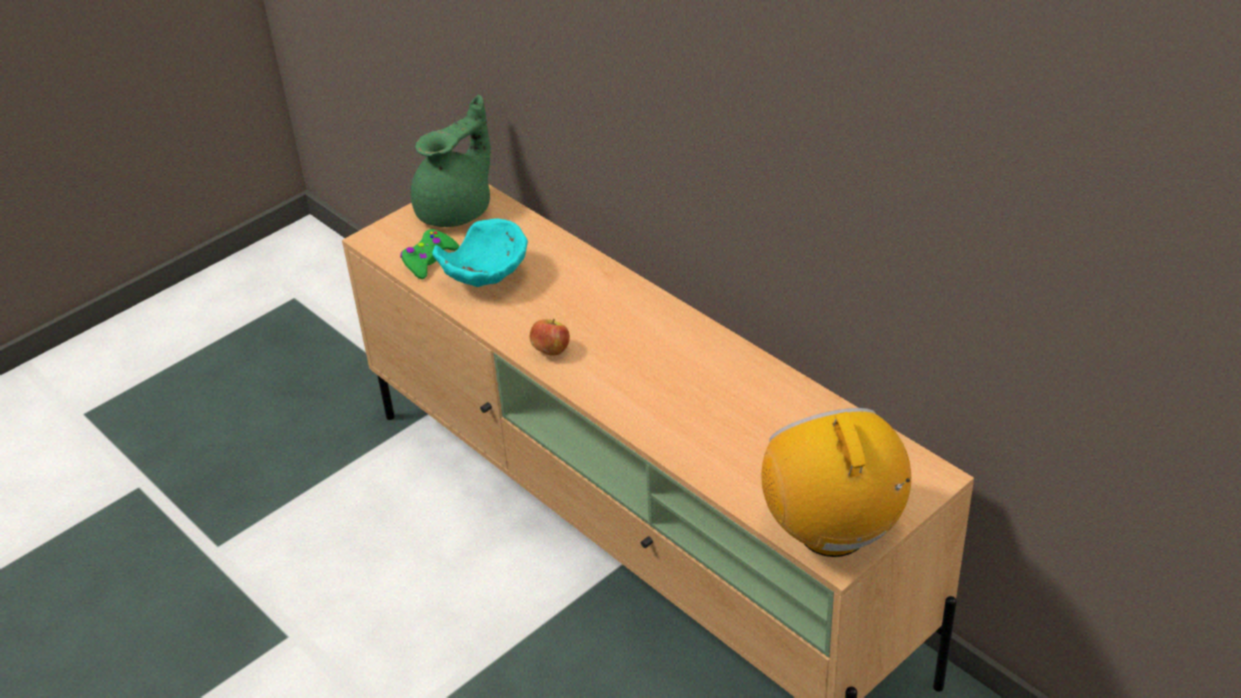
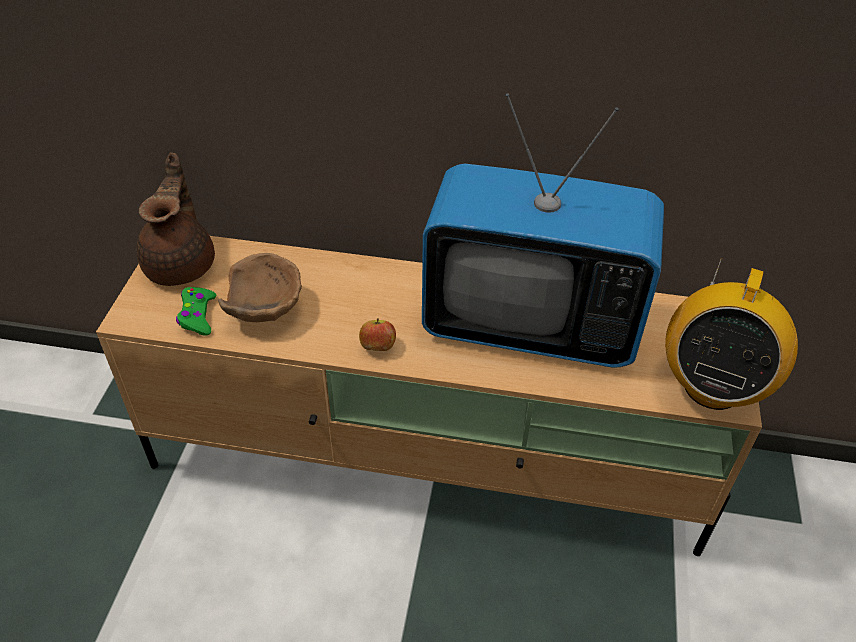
camera: 40 degrees left, 5 degrees up
(457, 210) = (182, 264): green teapot -> brown teapot
(486, 280) = (266, 311): turquoise bowl -> brown bowl
(713, 394) = (530, 324): none -> television
(833, 532) = (712, 386): radio -> radio turned 105 degrees counterclockwise

